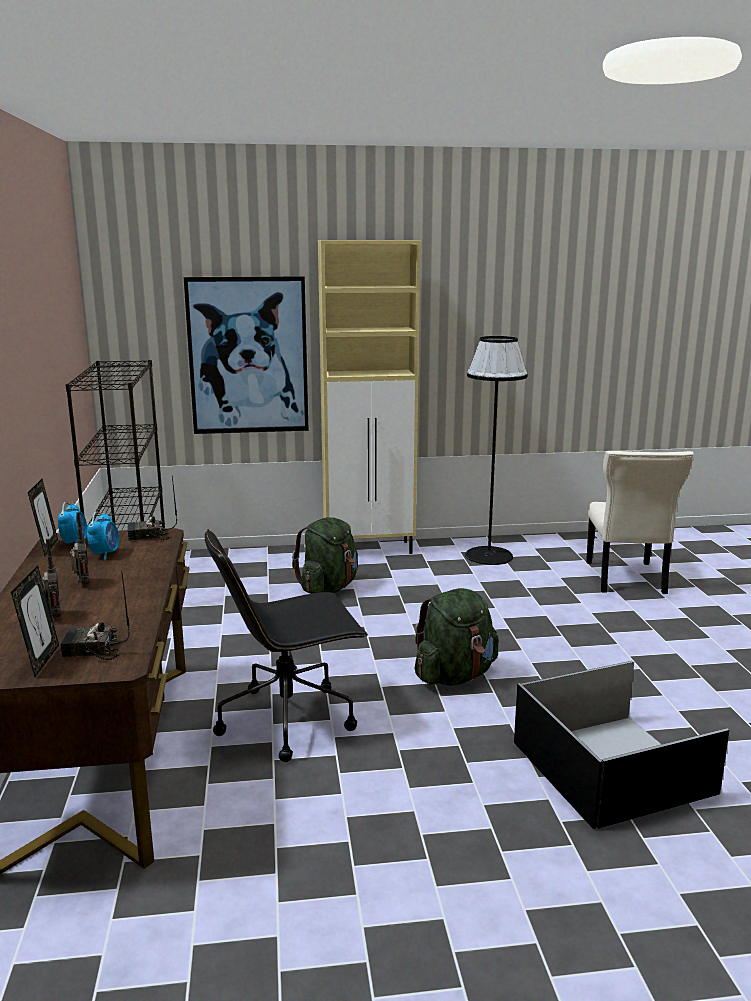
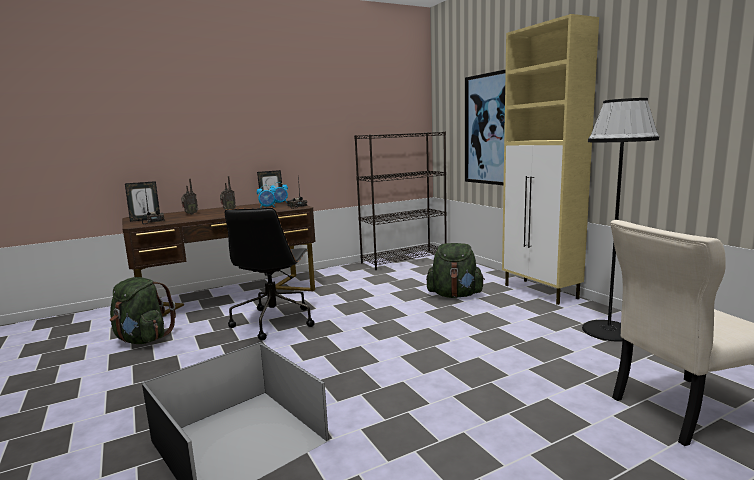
camera: 70 degrees right, 5 degrees down
(289, 719) = (274, 321): black office chair -> black office chair turned 135 degrees counterclockwise
(455, 676) = (356, 355): green backpack -> green backpack (143, 340)

